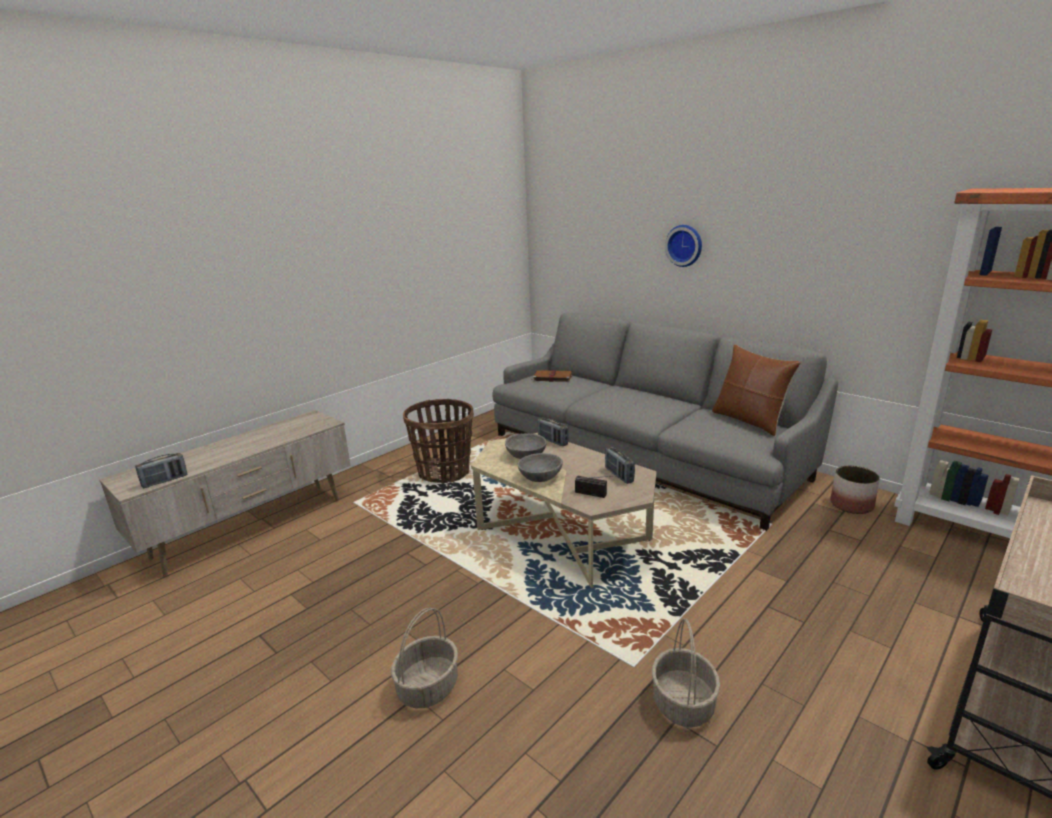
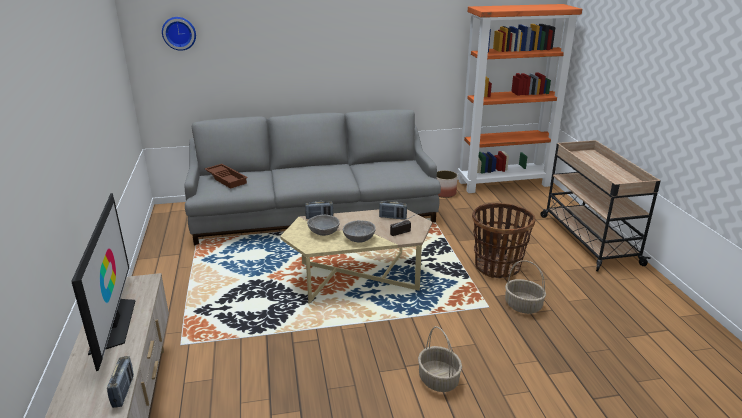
camera: 55 degrees left, 5 degrees up
(256, 439) = (114, 323): none -> television
(444, 472) = (208, 288): basket -> basket (497, 267)
(552, 377) = (227, 178): brown book -> brown tray
(685, 245) = (299, 51): wall clock -> wall clock (179, 33)
(749, 421) = (392, 162): brown pillow -> none

